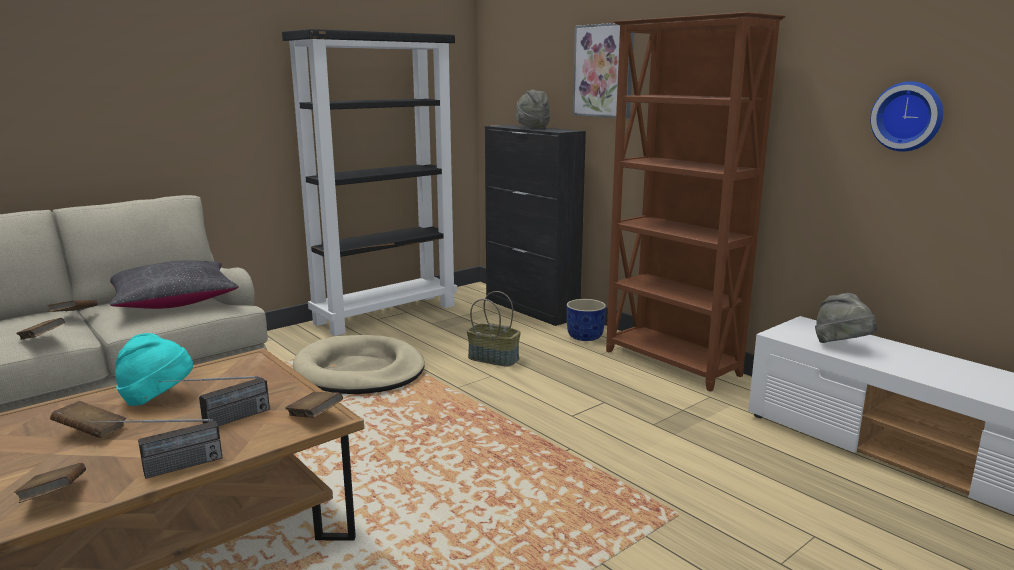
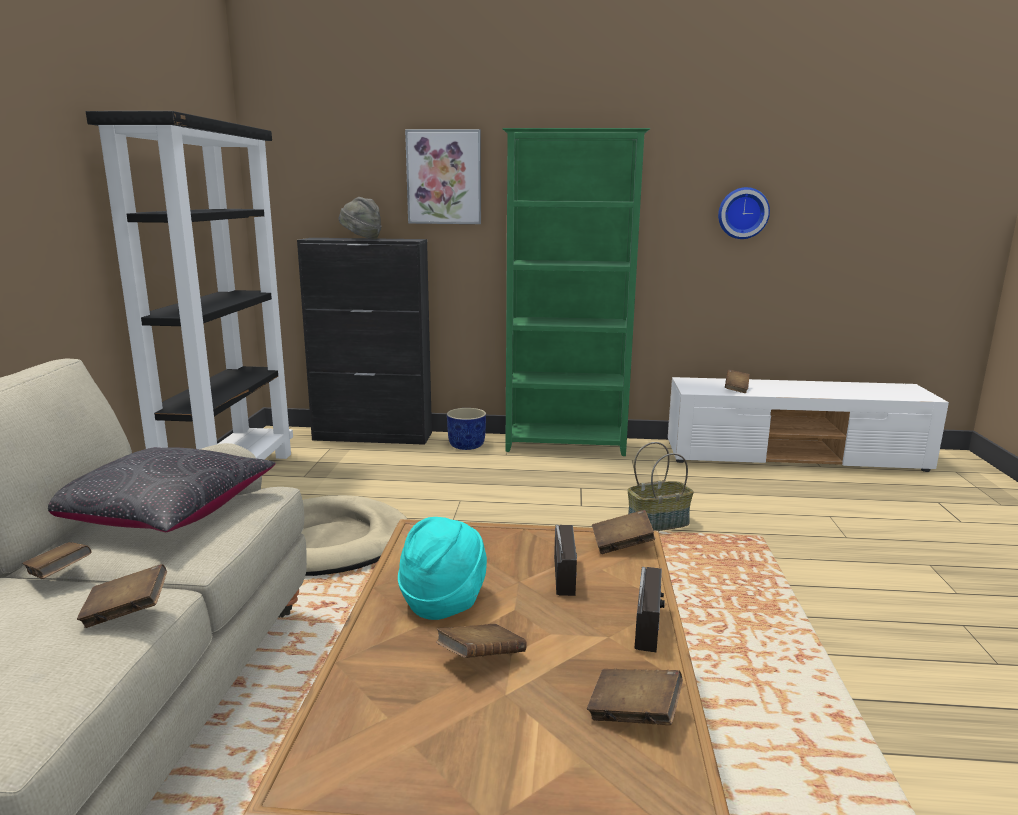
camera: 45 degrees left, 0 degrees up
(494, 358) = (432, 486): basket -> basket (658, 522)
(671, 364) = (566, 446): brown bookcase -> green bookcase
(842, 347) = (736, 389): grey hat -> brown book

